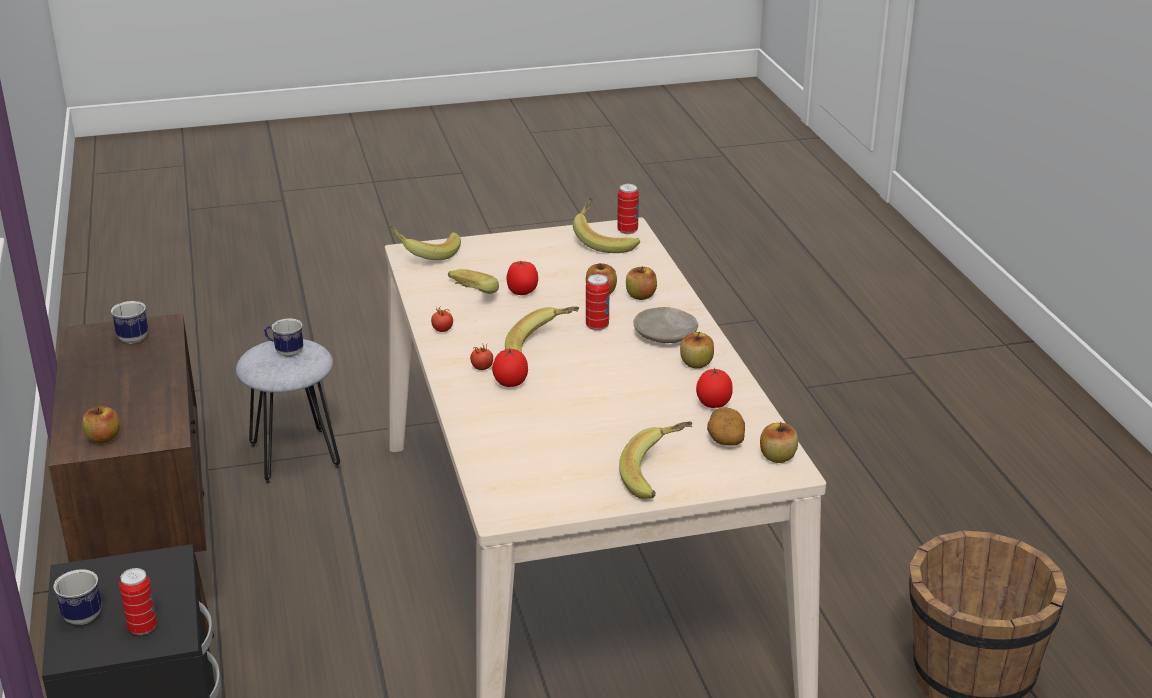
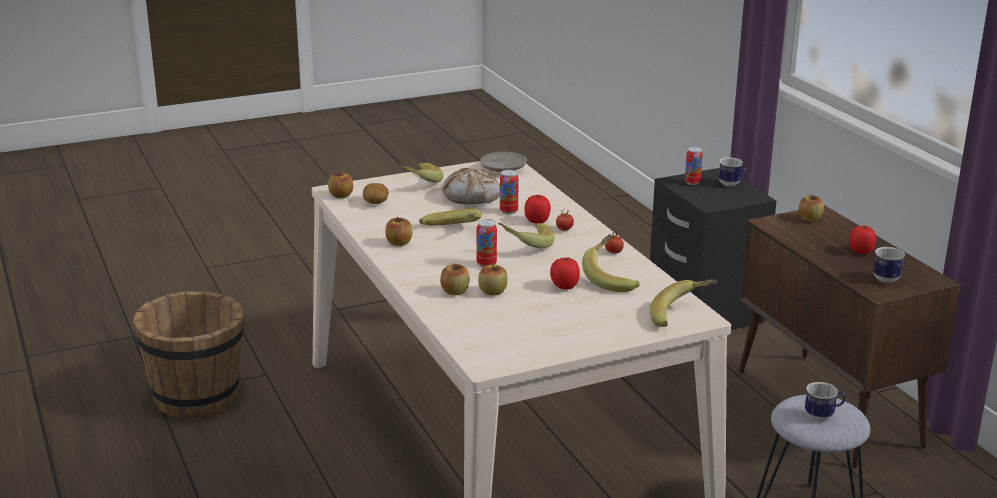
camera: 170 degrees right, 5 degrees down
(583, 438) = (471, 196): none -> bread
(605, 241) = (506, 346): banana -> banana (451, 232)
(627, 230) = (486, 361): can -> can (508, 211)
(666, 335) = (426, 261): beige plate -> beige plate (502, 169)
(713, 405) = (385, 219): tomato -> tomato (861, 251)

